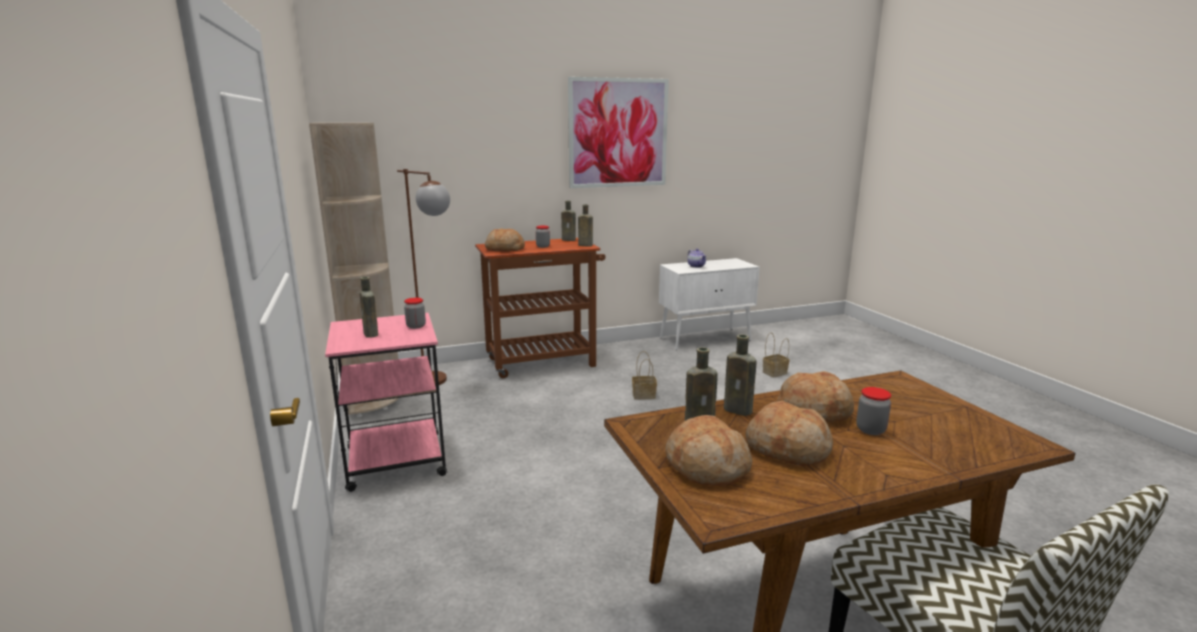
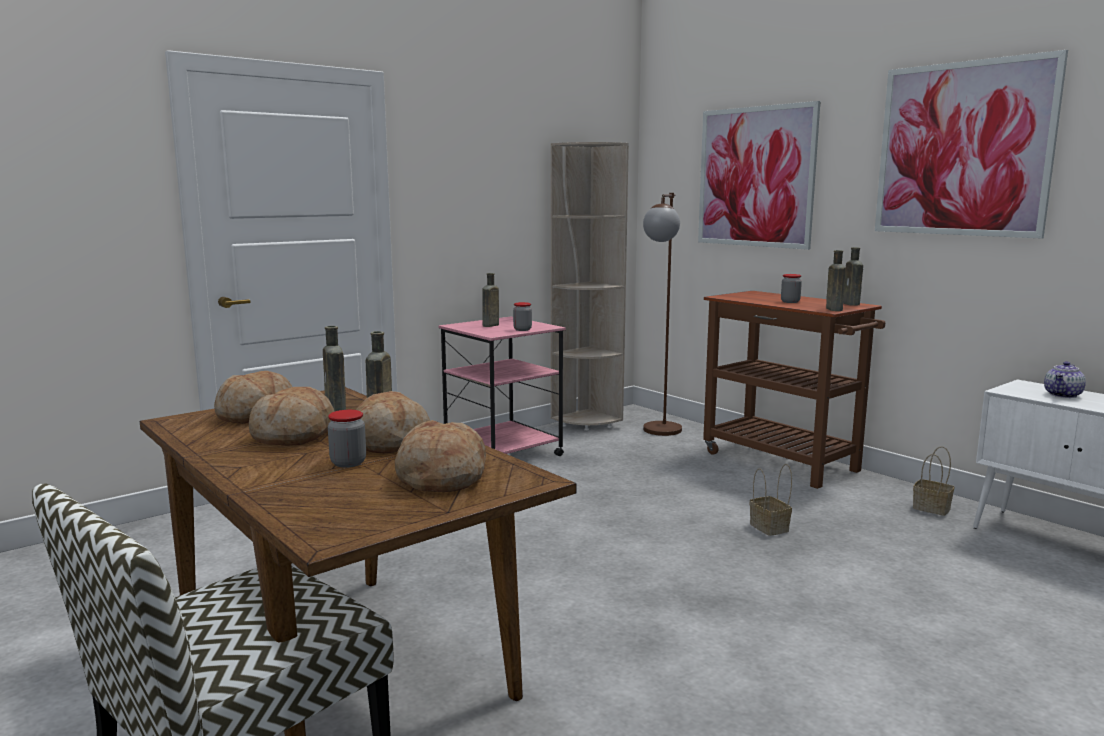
camera: 70 degrees right, 5 degrees down
(463, 152) = (755, 177): none -> picture
(504, 249) = (746, 296): bread -> bread (440, 477)
(775, 372) = (1027, 619): basket -> basket (933, 508)

